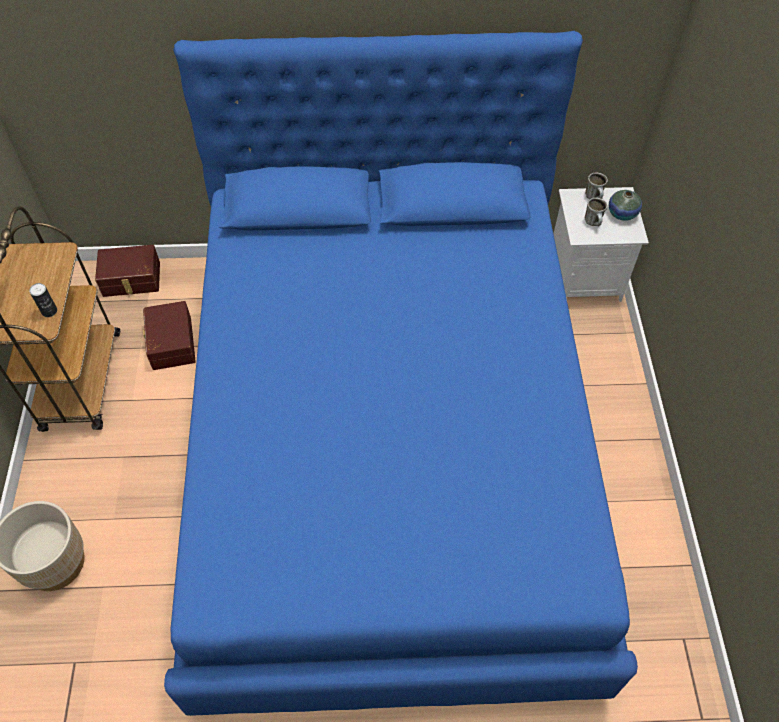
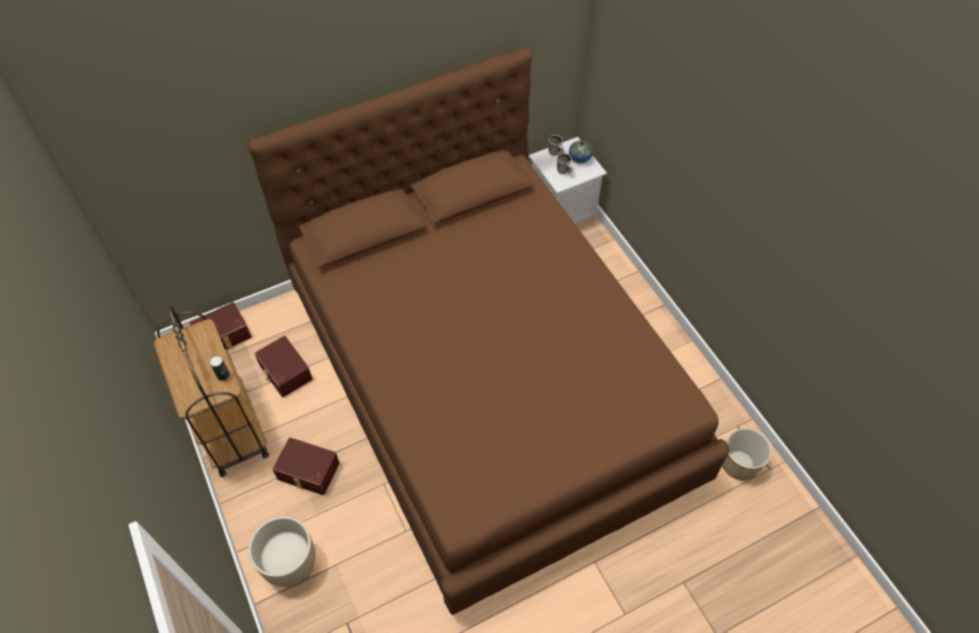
camera: 25 degrees left, 0 degrees up
(132, 465) = (308, 472): none -> brown storage box
(390, 445) = (489, 381): blue bed -> brown bed
(661, 692) = (739, 464): none -> planter

